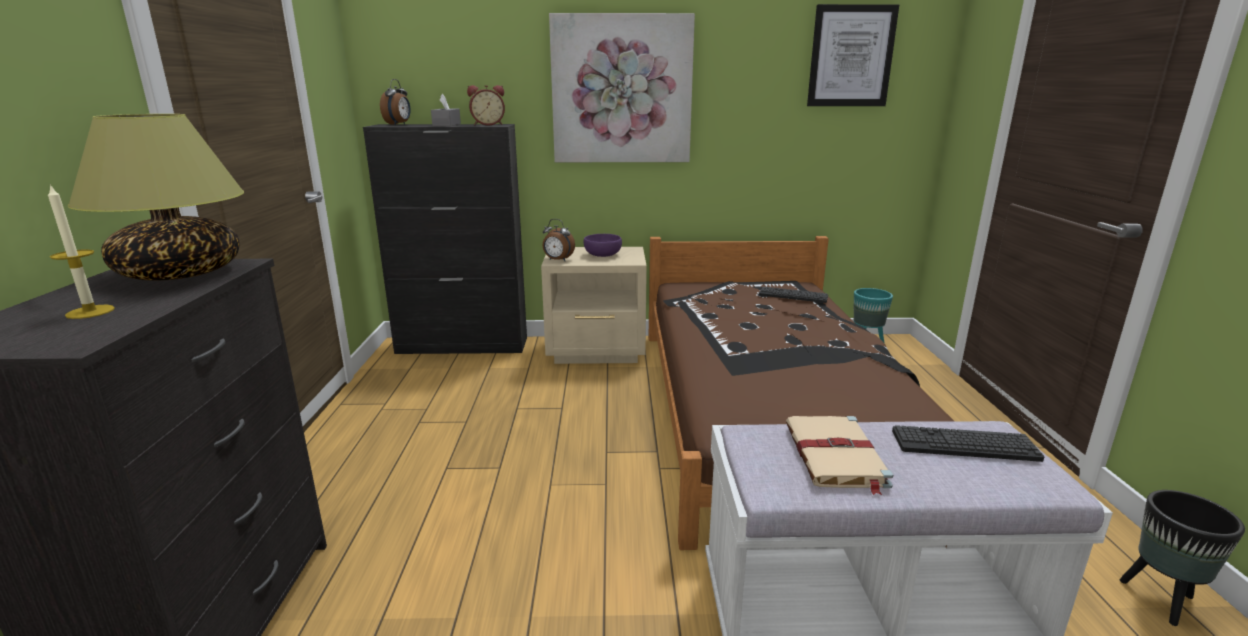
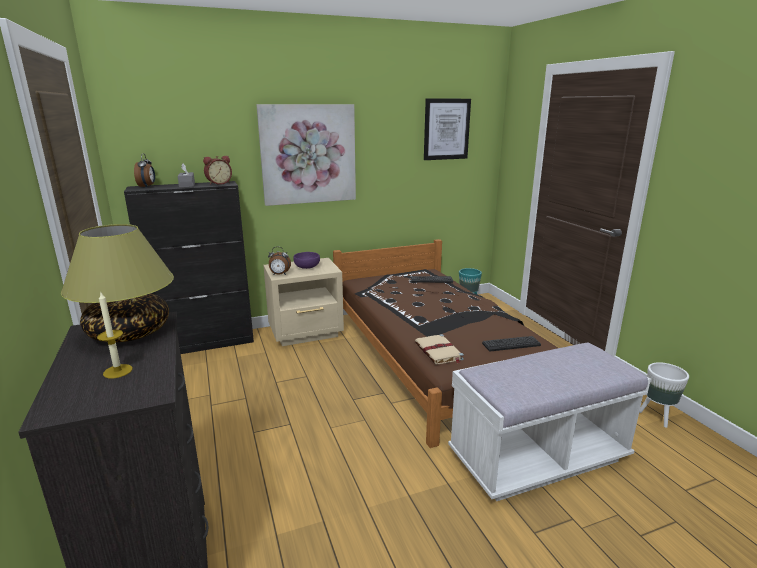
camera: 20 degrees left, 0 degrees up
(835, 456) = (527, 376): beige book -> beige book (439, 351)
(964, 445) = (580, 358): keyboard -> keyboard (511, 344)
(1161, 601) = (657, 417): black planter -> white planter

